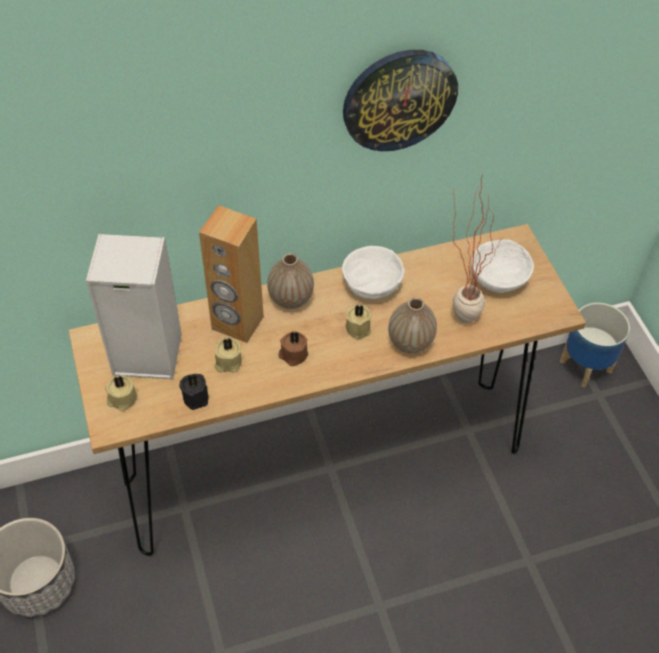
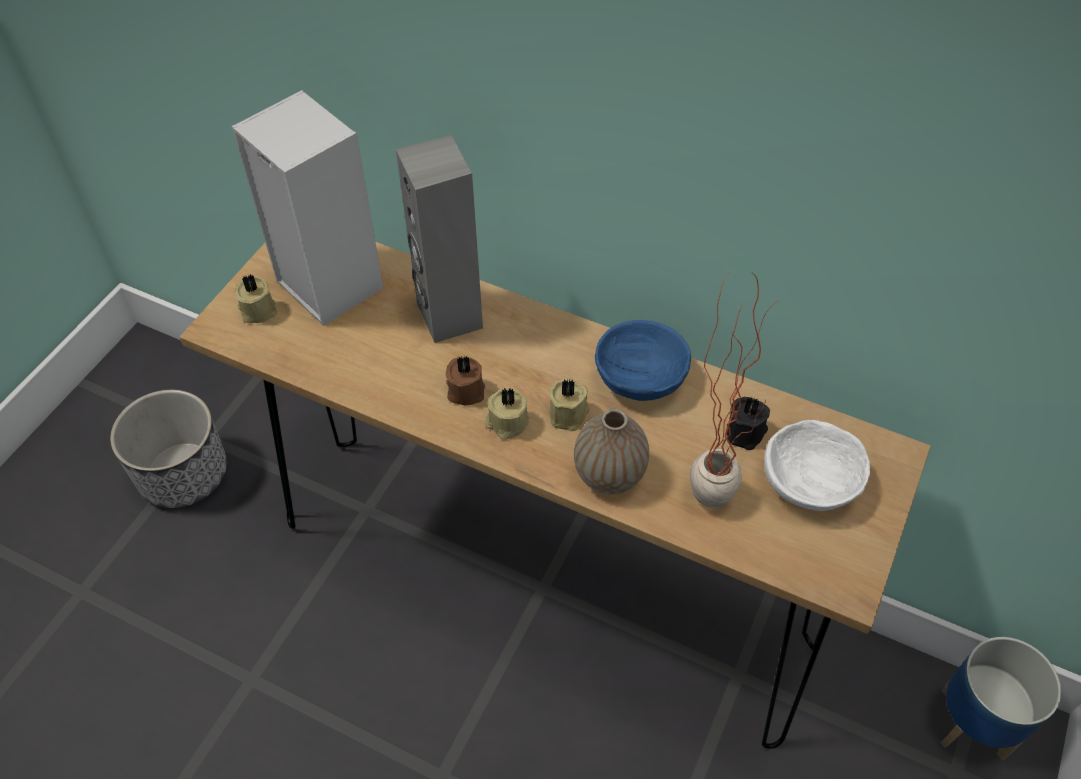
camera: 45 degrees right, 0 degrees up
(196, 396) = (323, 360): black candle -> black candle (746, 433)
(228, 362) = (392, 348): beige candle -> beige candle (506, 423)
(237, 323) = (448, 316): brown speaker -> grey speaker
(290, 299) = (532, 330): vase -> none
(372, 285) = (640, 379): white bowl -> blue bowl
(399, 99) = (752, 117): wall clock -> none

